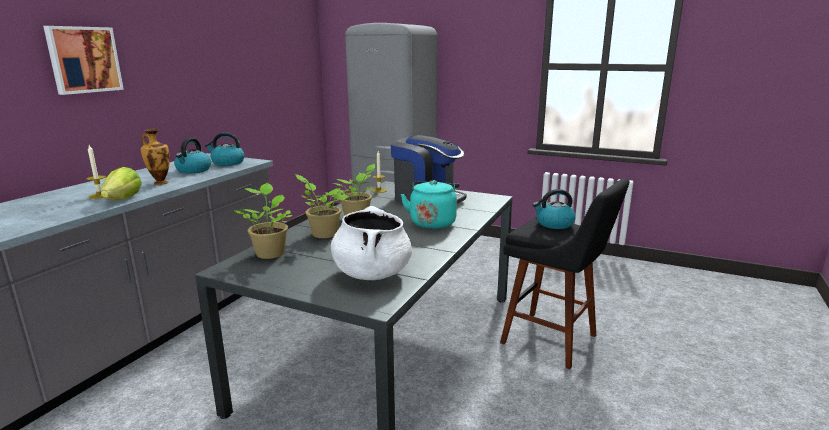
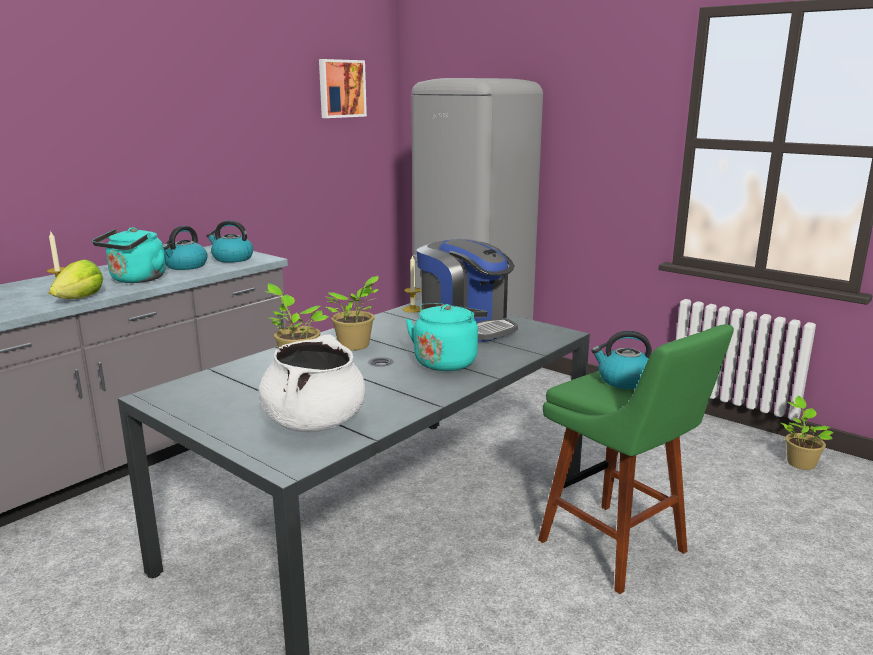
camera: 15 degrees right, 0 degrees up
(83, 59) = (68, 128): picture -> picture (341, 88)
(160, 183) = (136, 280): vase -> turquoise kettle
(270, 253) = (217, 381): potted plant -> potted plant (800, 462)
(554, 341) = (618, 549): black stool -> green stool

